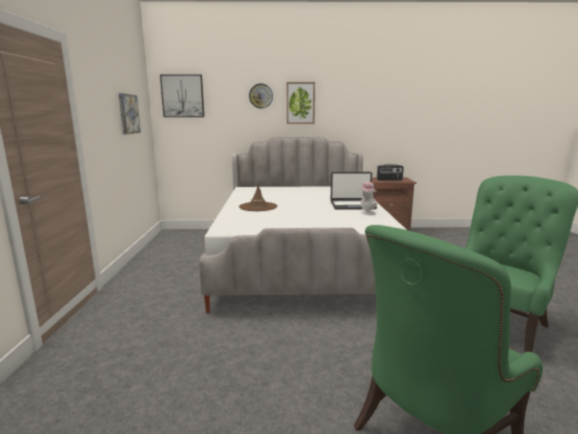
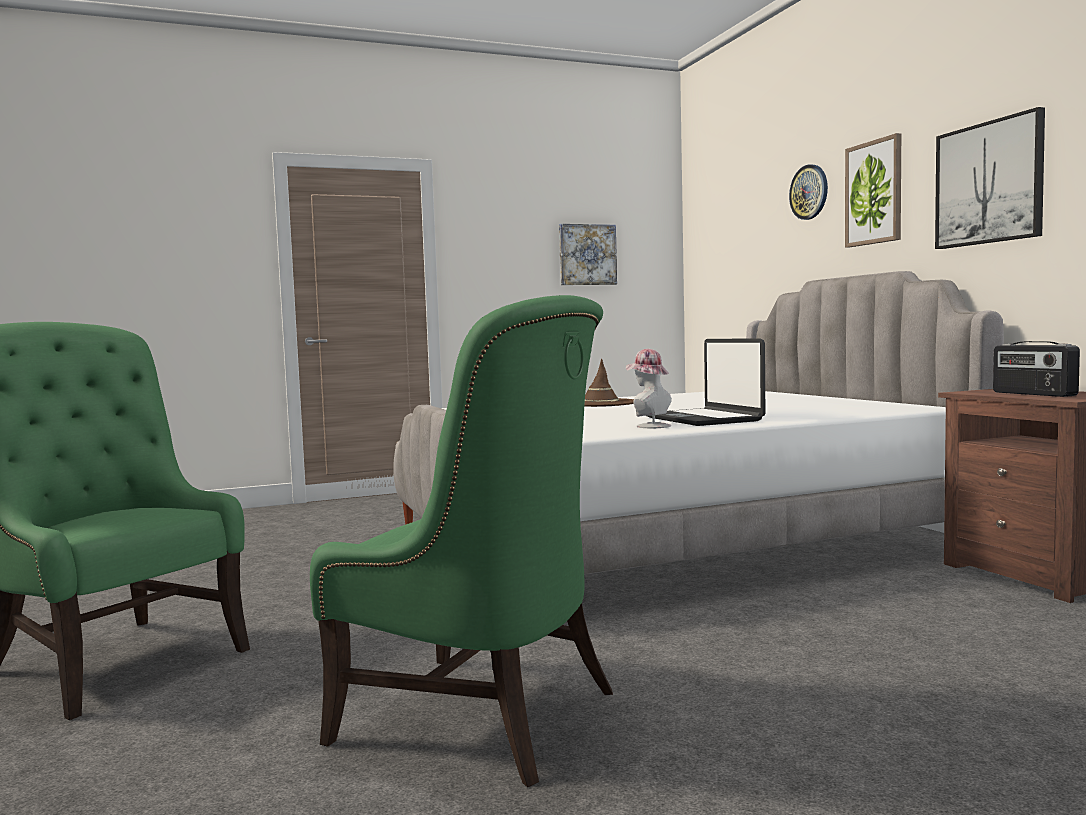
camera: 70 degrees right, 10 degrees down
(182, 96) = (713, 216): picture -> picture (989, 183)

